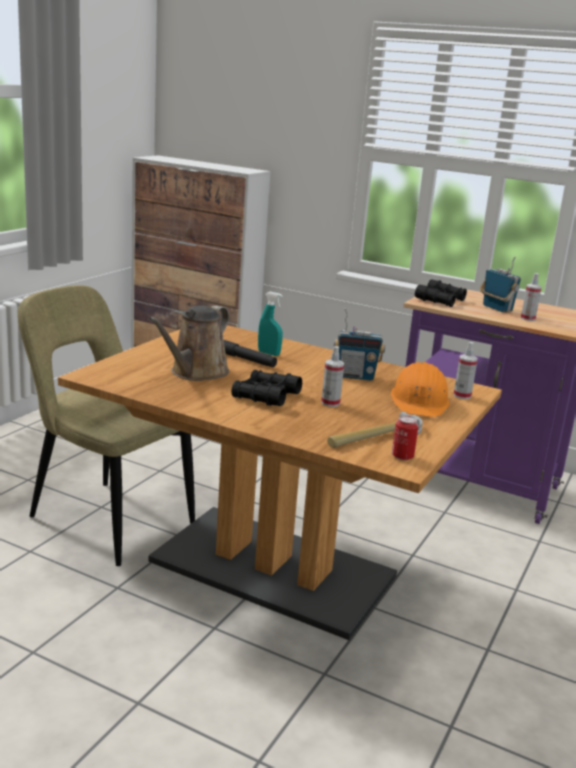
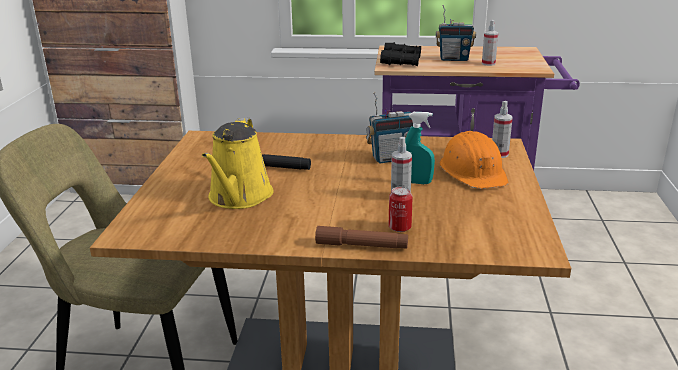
camera: 20 degrees left, 5 degrees up
(196, 373) = (239, 197): brown watering can -> yellow watering can
(259, 425) = (361, 245): none -> brown flashlight
(266, 396) = (334, 206): black binoculars -> none
(269, 353) = (288, 154): turquoise spray bottle -> turquoise spray bottle (416, 182)
(375, 436) = (477, 223): hammer -> none
(402, 456) = (524, 240): can -> can (399, 227)
(496, 308) = (454, 59): radio -> radio turned 150 degrees clockwise

